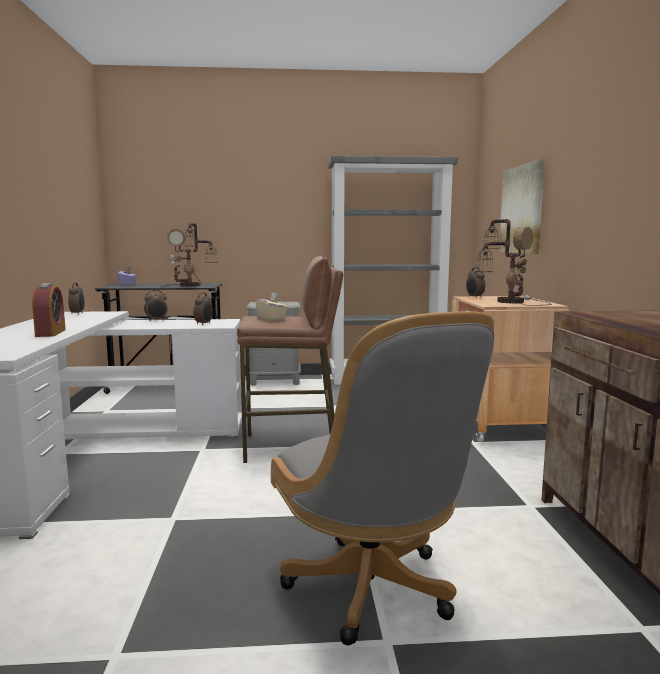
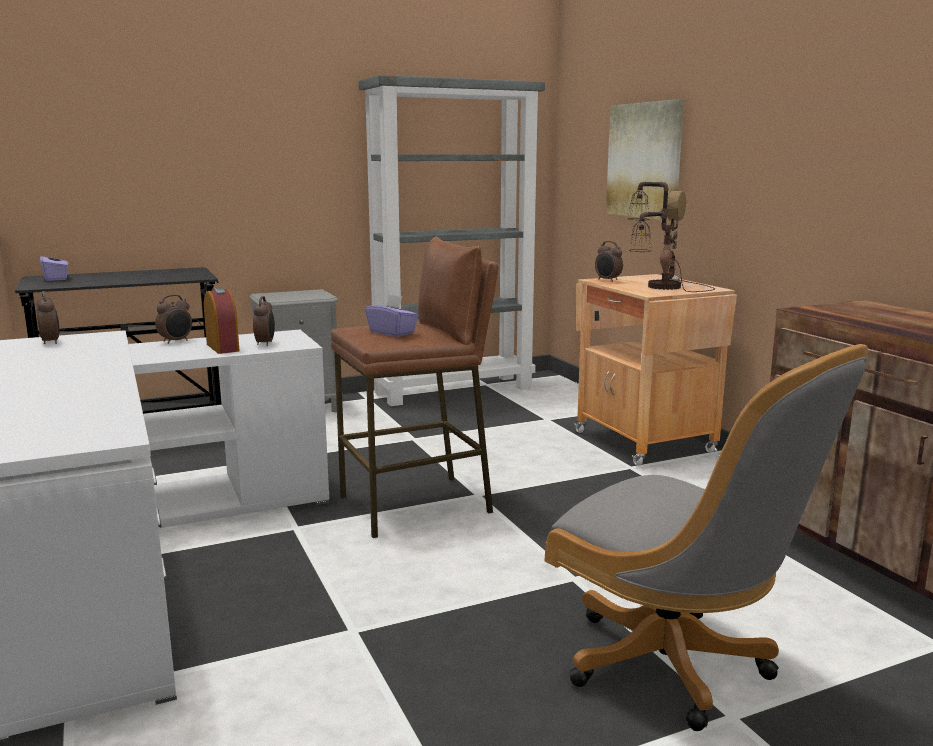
camera: 20 degrees left, 5 degrees up
(50, 333) = (94, 386): alarm clock -> alarm clock (222, 347)
(191, 286) = (173, 277): table lamp -> none
(271, 319) = (392, 332): beige tissue box -> purple tissue box

